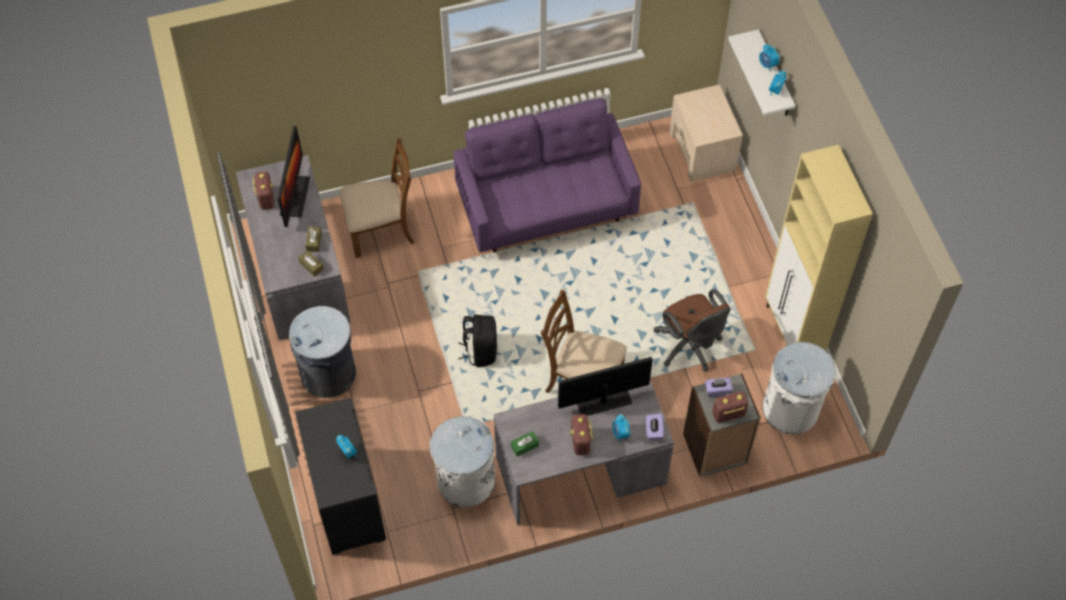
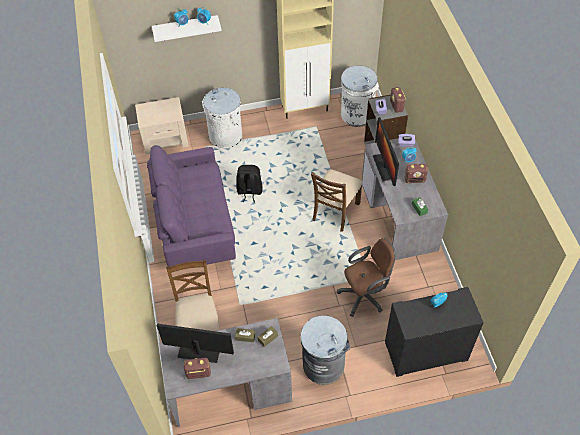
camera: 85 degrees left, 5 degrees down
(465, 480) = (408, 279): white trash can -> white trash can (225, 136)
(480, 351) = (309, 267): black backpack -> black backpack (249, 191)
(689, 347) = (312, 156): brown office chair -> brown office chair (365, 295)

